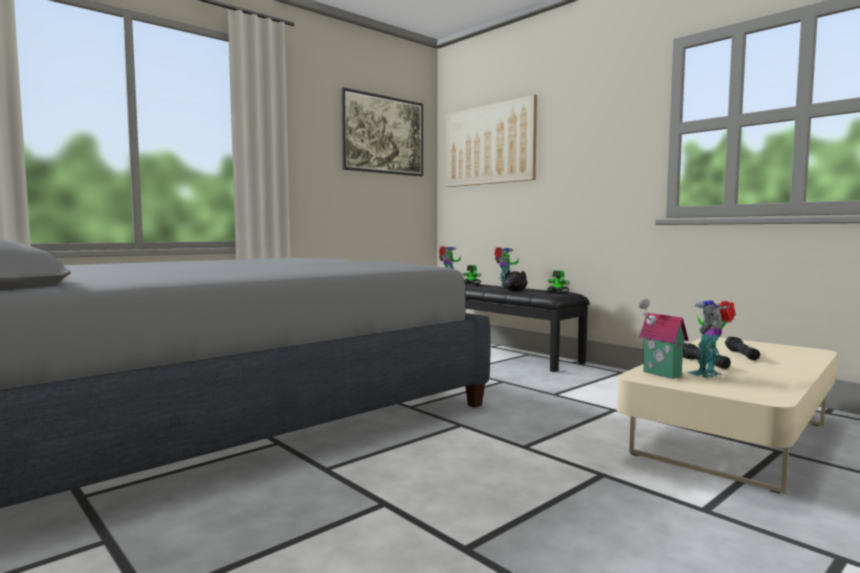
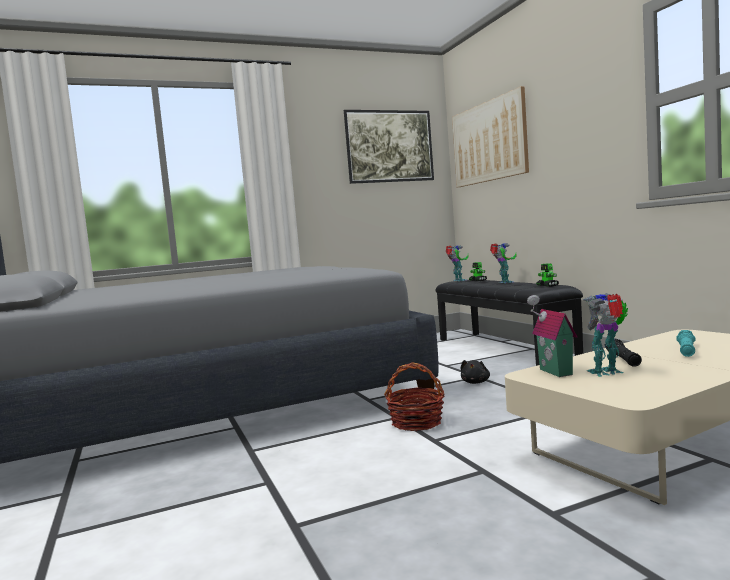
camera: 20 degrees right, 0 degrees up
(487, 429) = (416, 422): none -> basket
(515, 290) = (507, 286): black plush toy -> black plush toy (475, 382)
(741, 355) = (686, 350): black flashlight -> turquoise flashlight

